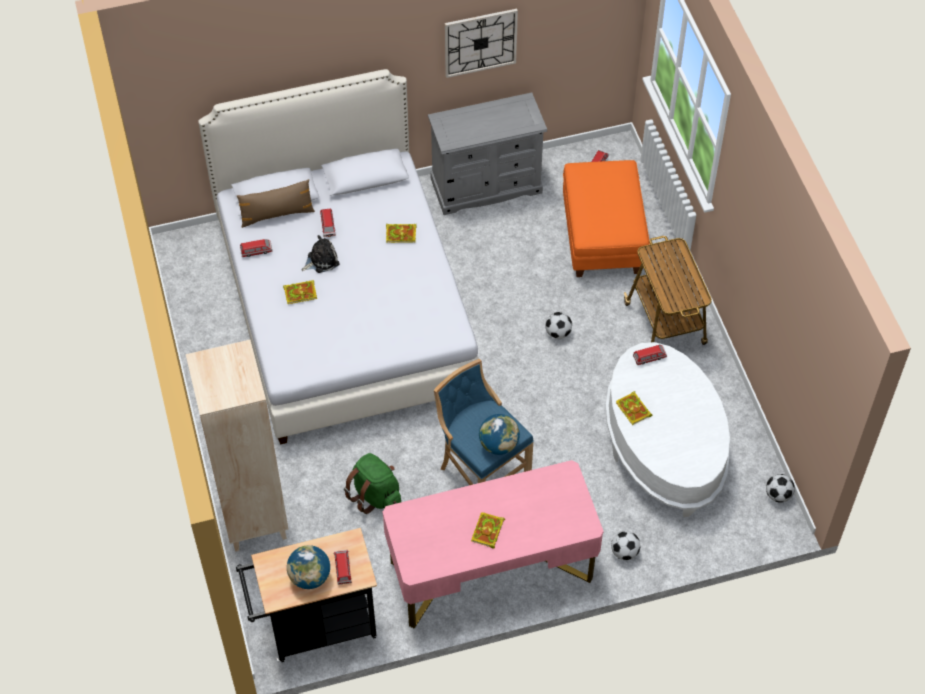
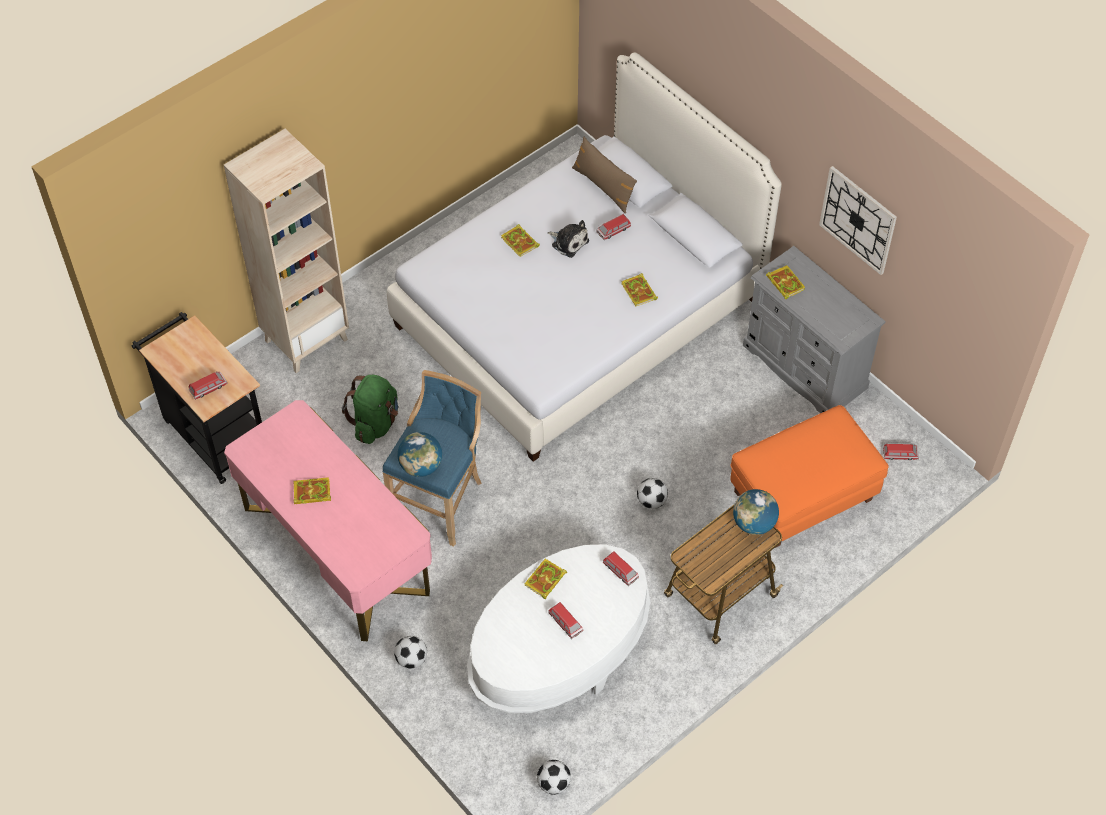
camera: 65 degrees right, 0 degrees up
(256, 251) = (550, 190): toy car -> toy car (565, 623)
(310, 577) = (189, 367): globe -> globe (754, 523)
(461, 135) = (784, 283): none -> book

